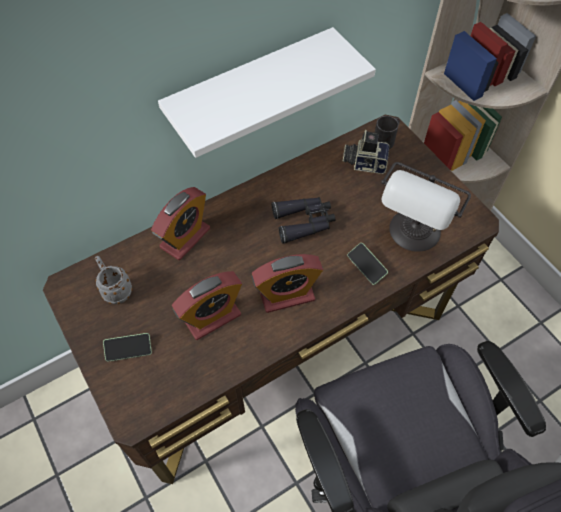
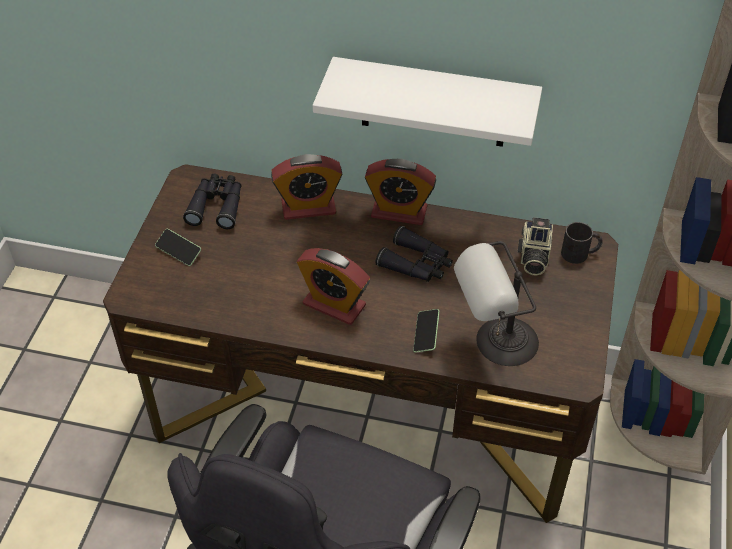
camera: 45 degrees right, 10 degrees down
(115, 289) = (217, 206): grey mug -> black binoculars
(212, 317) = (260, 276): alarm clock -> alarm clock (399, 212)
(364, 162) = (533, 257): camera -> camera turned 135 degrees counterclockwise

